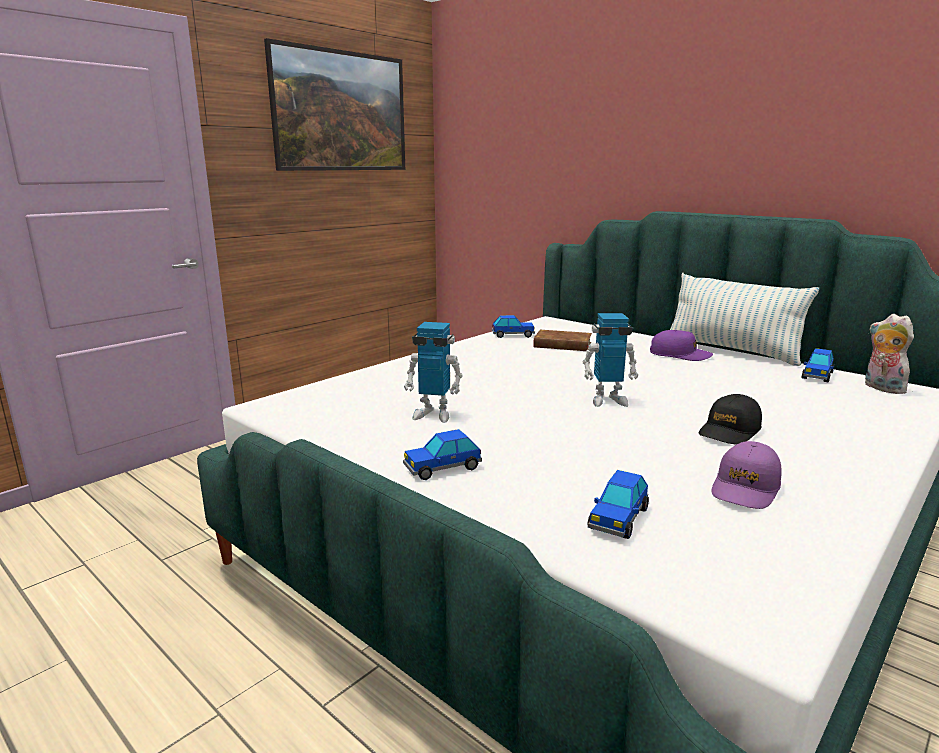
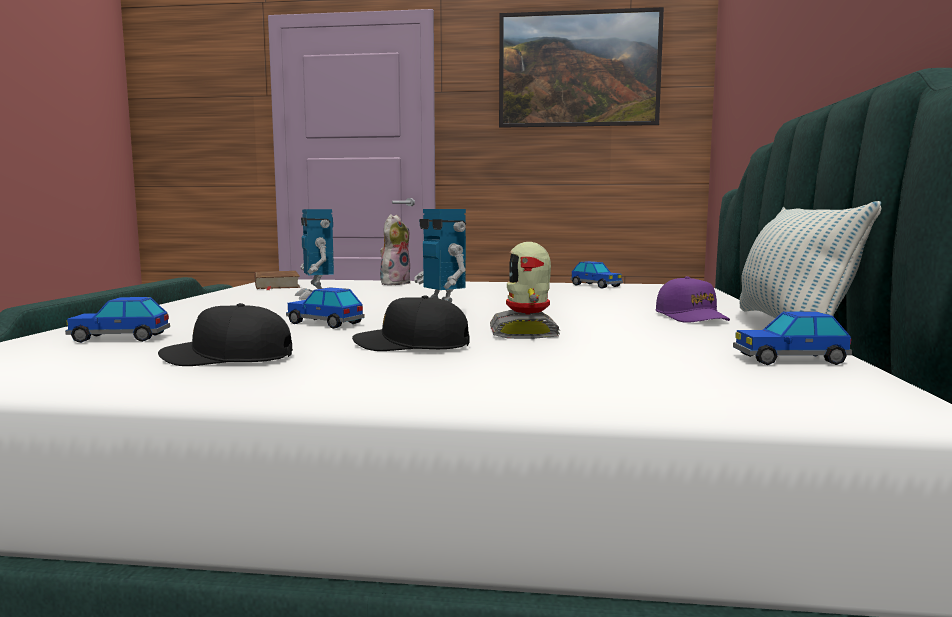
camera: 55 degrees right, 10 degrees down
(442, 468) = (197, 307): toy car -> toy car (325, 324)
(563, 345) = (604, 295): brown book -> brown book (276, 285)
(703, 397) = (525, 333): none -> toy robot
(745, 488) = (228, 358): purple cap -> black cap
(881, 388) = (834, 389): plush toy -> plush toy (394, 283)

